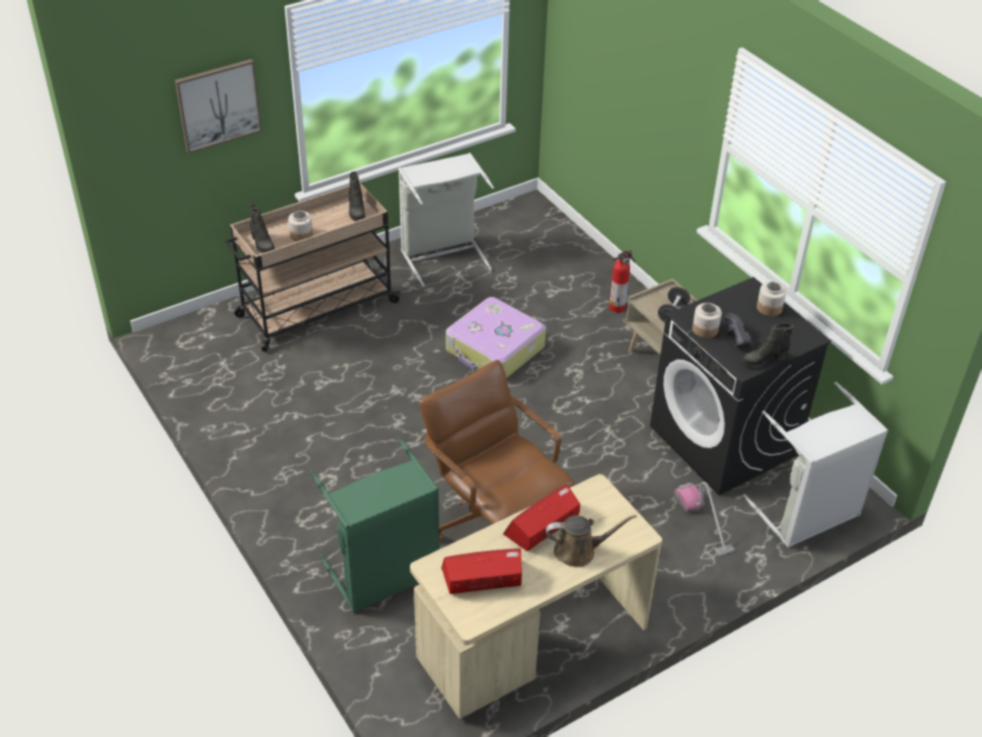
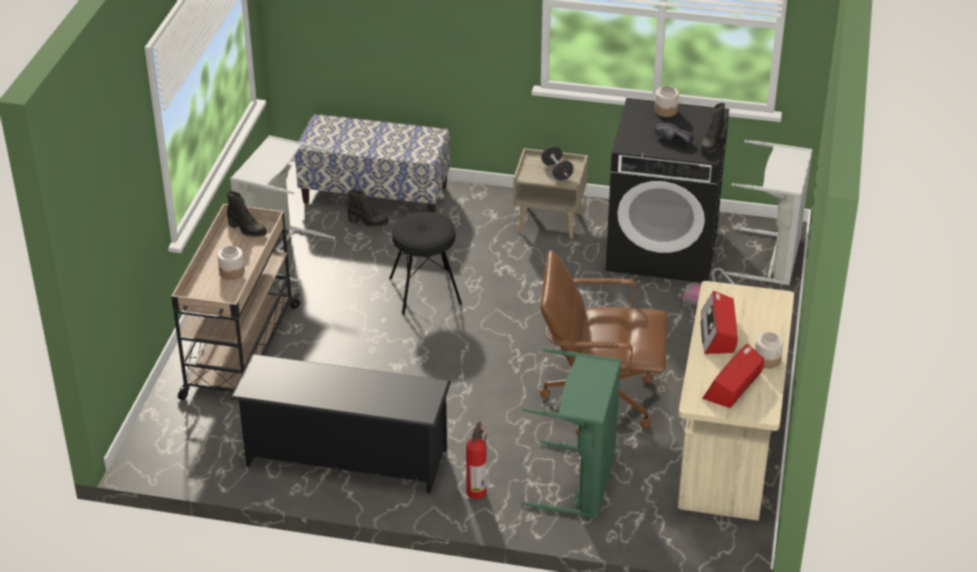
camera: 45 degrees left, 5 degrees down
(218, 105) = (126, 175): picture -> none
(262, 245) = (212, 298): black boot -> black boot (368, 222)
(267, 430) = (345, 458): none -> black shoe rack
(495, 349) = (425, 291): suitcase -> black stool
(567, 255) = (375, 194): none -> bench
(579, 551) = (760, 331): brown watering can -> none
(618, 307) = (467, 207): fire extinguisher -> fire extinguisher (477, 491)
(705, 330) = (650, 147): jar -> jar (767, 360)

